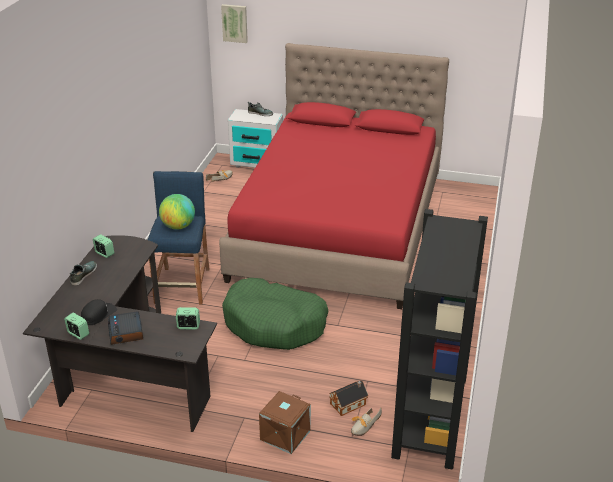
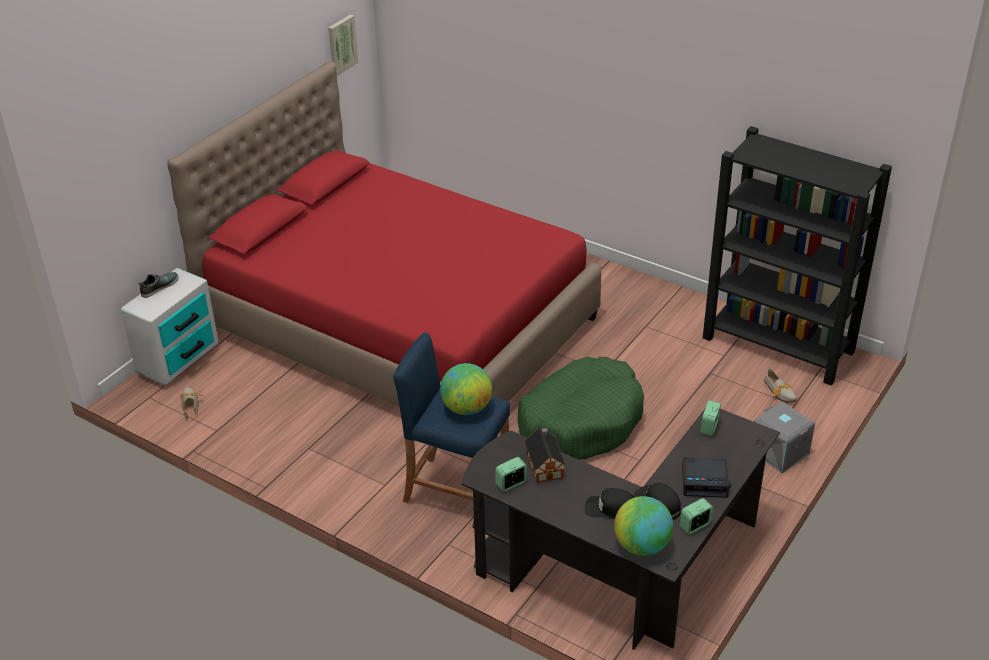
camera: 70 degrees left, 5 degrees up
(54, 314) = (642, 546): none -> globe
(83, 275) = (557, 510): shoe -> none
(88, 296) = (611, 509): none -> black cap
(235, 23) = (88, 180): picture -> picture (341, 44)
(284, 434) = (778, 452): brown storage box -> grey storage box
(349, 404) = (743, 395): toy house -> toy house (544, 465)

